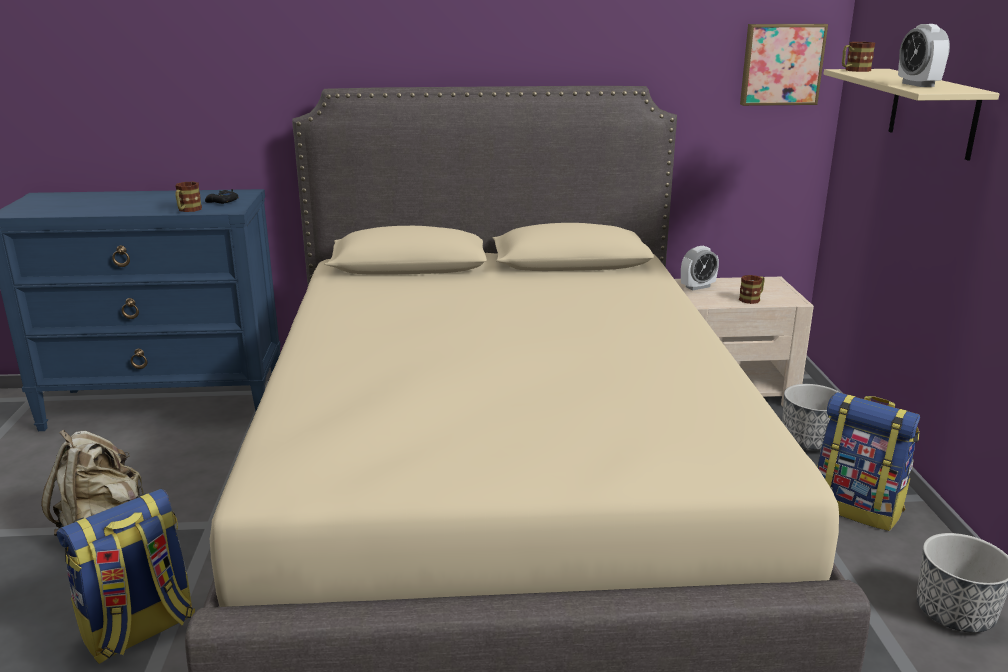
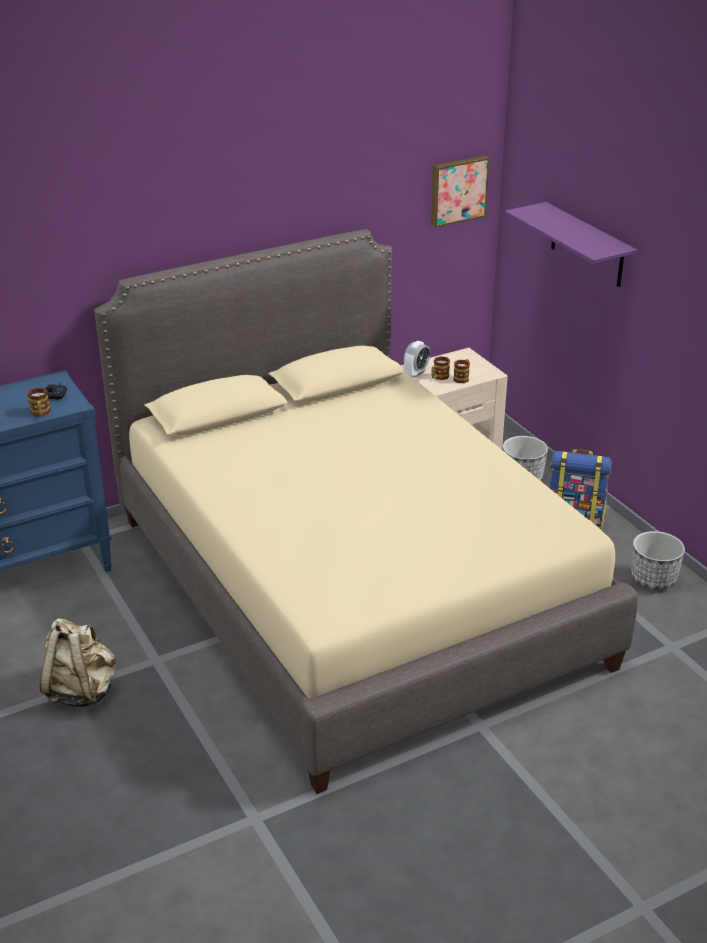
camera: 25 degrees left, 10 degrees up
(139, 631) = (183, 742): backpack -> none
(854, 70) = (527, 212): mug -> mug (438, 377)
(918, 85) = (584, 241): alarm clock -> none
(932, 112) = (587, 245): beige shelf -> purple shelf

